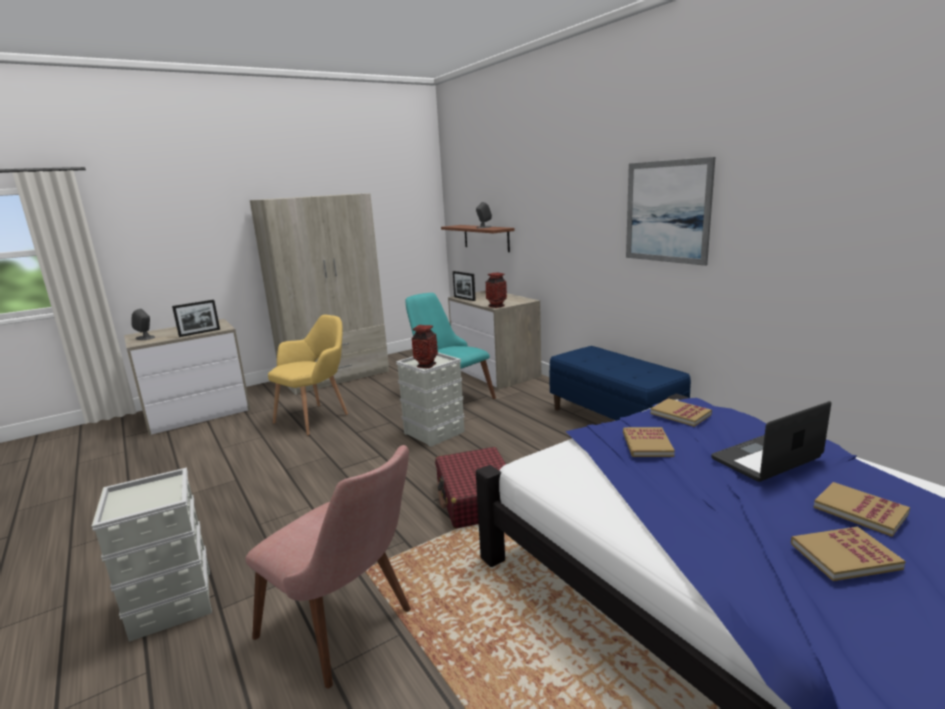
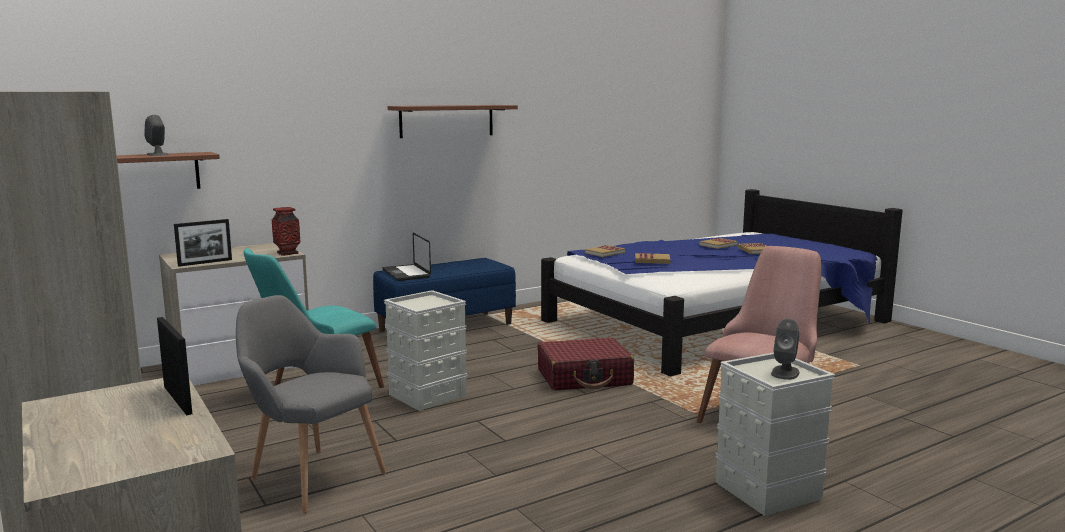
camera: 90 degrees left, 5 degrees down
(145, 338) = (138, 454): grey speaker -> grey speaker (785, 373)
(316, 417) = (310, 476): yellow armchair -> grey armchair
(426, 365) = (436, 304): vase -> none
(667, 212) = (447, 121): picture -> brown shelf
(766, 458) = (668, 248): laptop -> laptop (406, 274)

